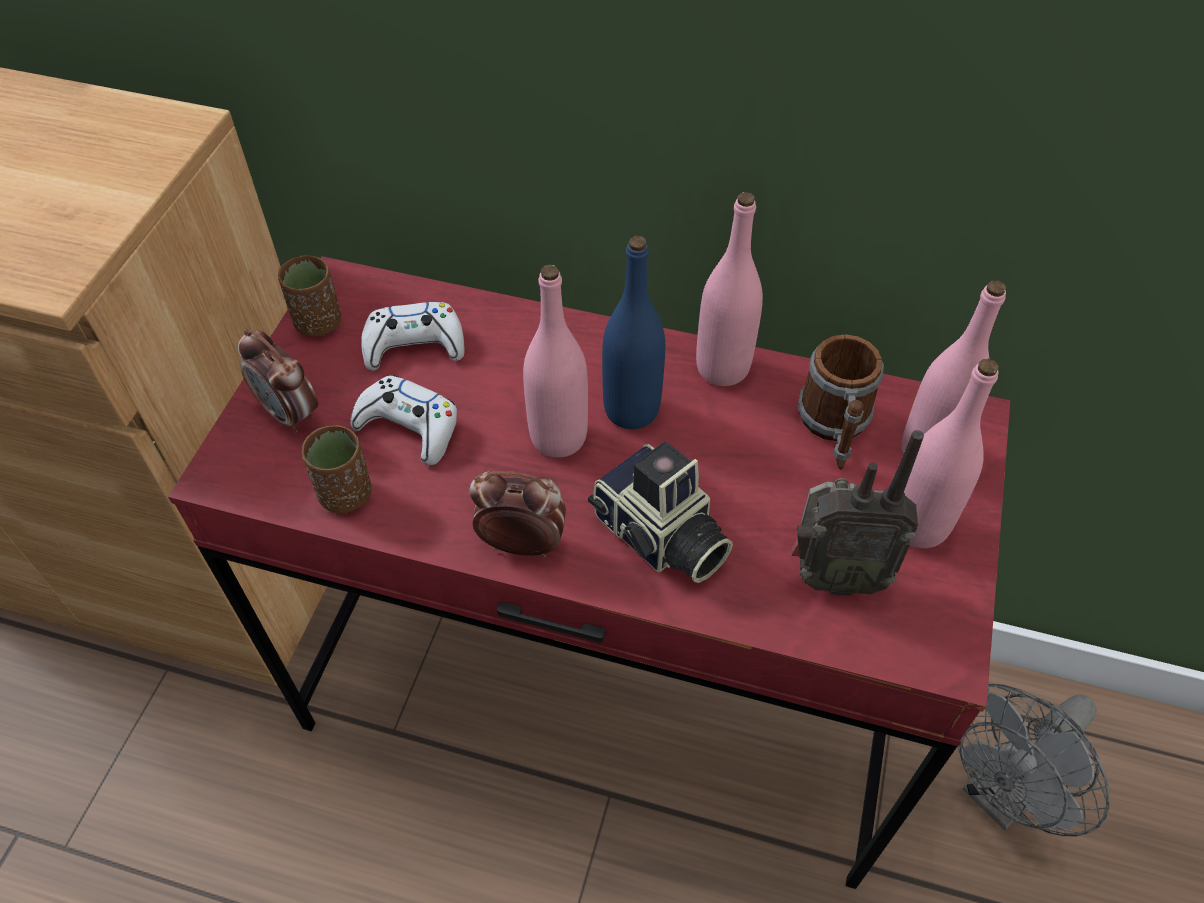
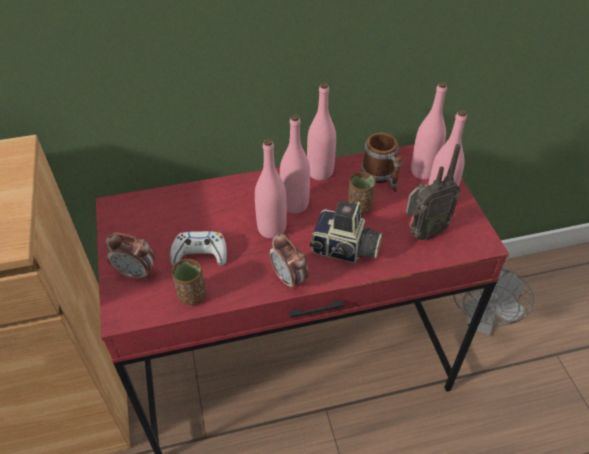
camera: 30 degrees left, 5 degrees down
(318, 322) = (118, 227): brown cup -> brown cup (359, 207)
(414, 345) = (175, 218): white game controller -> none
(521, 544) = (289, 279): alarm clock -> alarm clock turned 105 degrees counterclockwise
(631, 409) = (294, 204): blue bottle -> pink bottle

